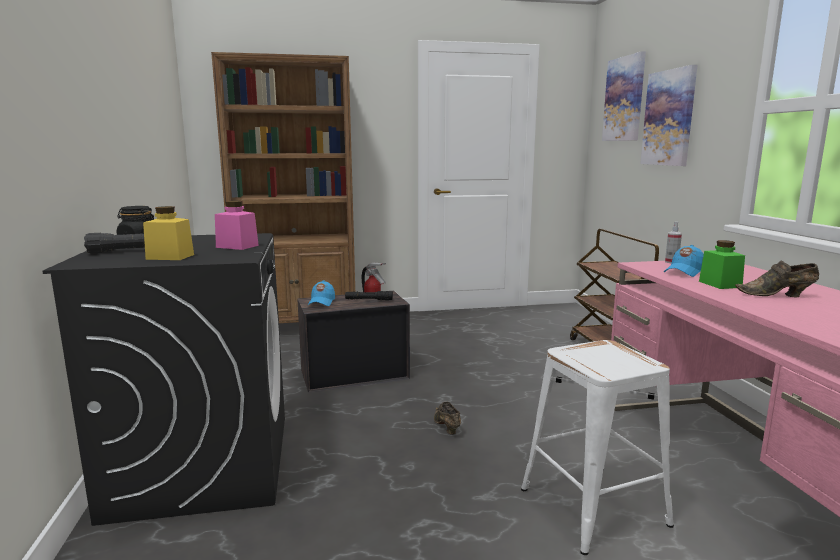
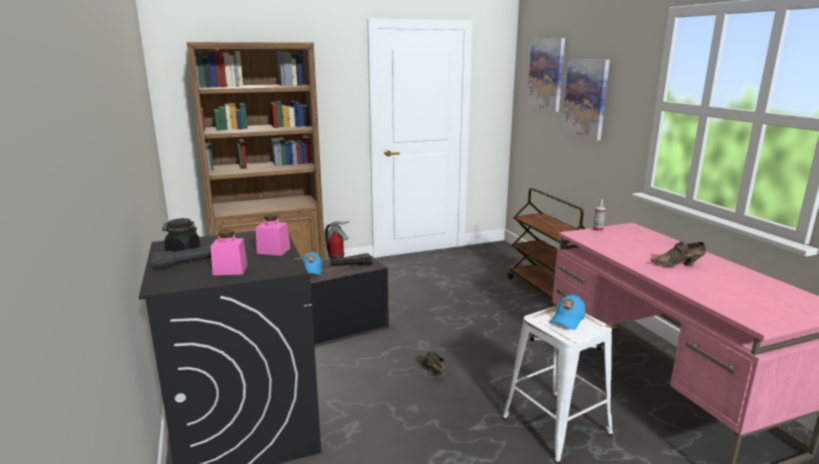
camera: 10 degrees left, 5 degrees up
(170, 257) = (230, 270): yellow jar -> pink jar
(684, 272) = (610, 242): blue cap -> blue cap (567, 320)
(720, 284) = (638, 255): green jar -> none

